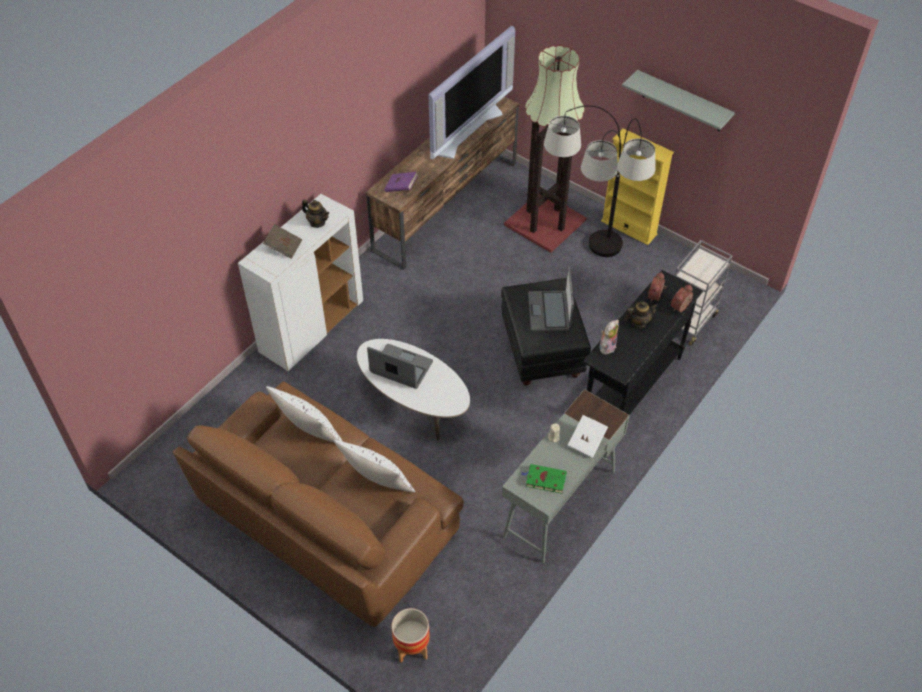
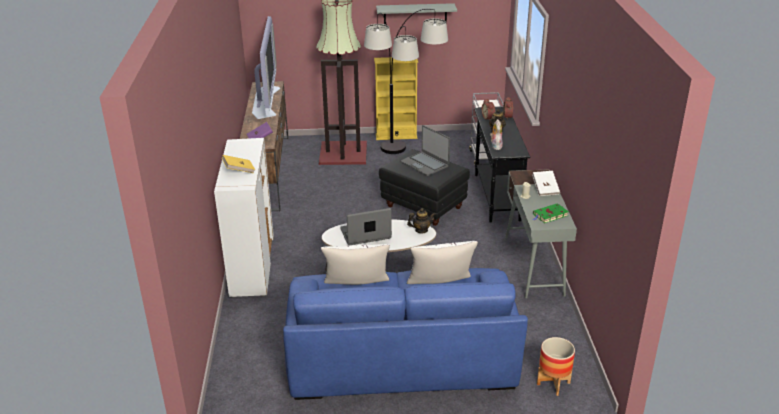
camera: 40 degrees left, 20 degrees down
(284, 247) = (239, 170): brown book -> yellow book
(317, 222) = (246, 151): teapot -> teapot (421, 230)
(326, 517) = (401, 354): brown sofa -> blue sofa

